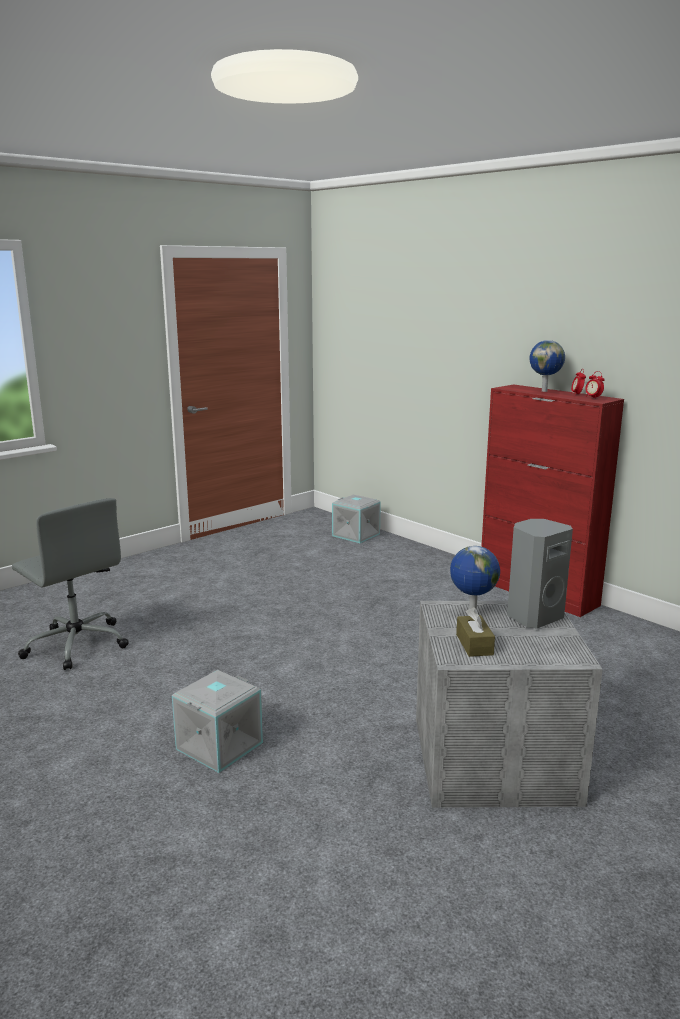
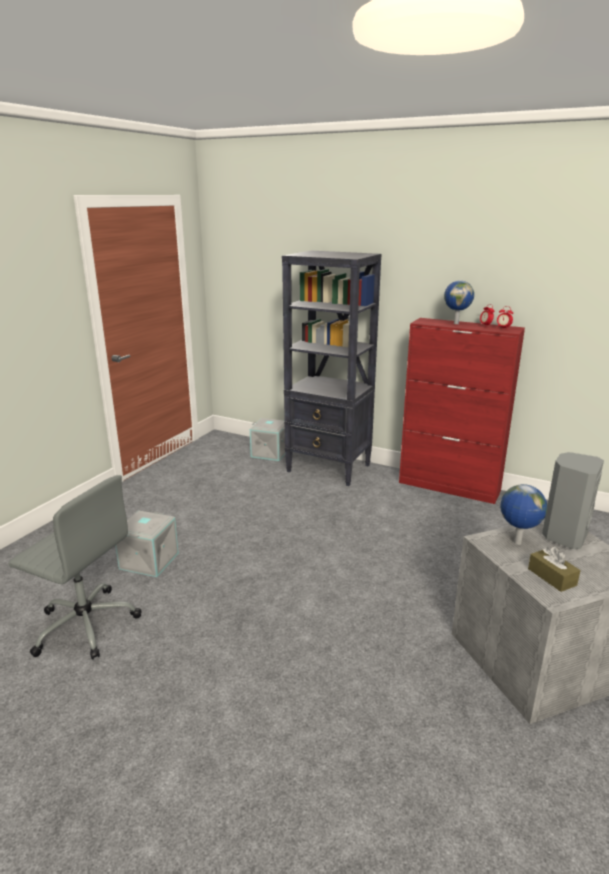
camera: 20 degrees left, 5 degrees up
(219, 745) = (307, 709): grey storage box -> grey storage box (148, 560)
(409, 557) = (329, 468): none -> black bookcase

